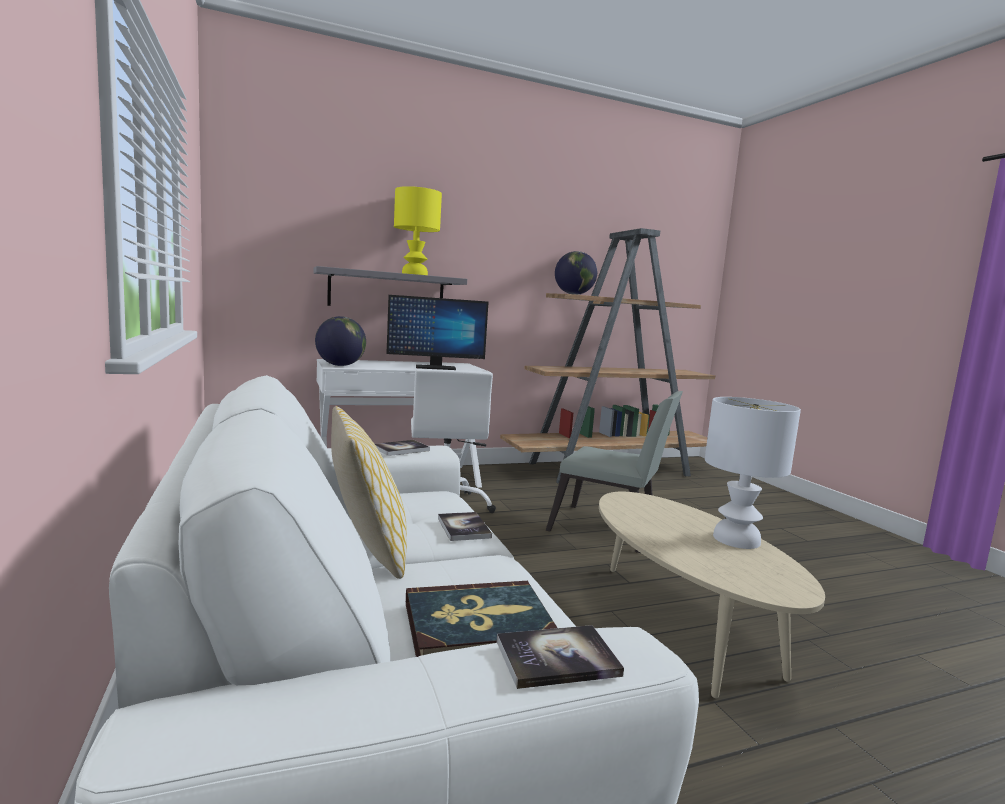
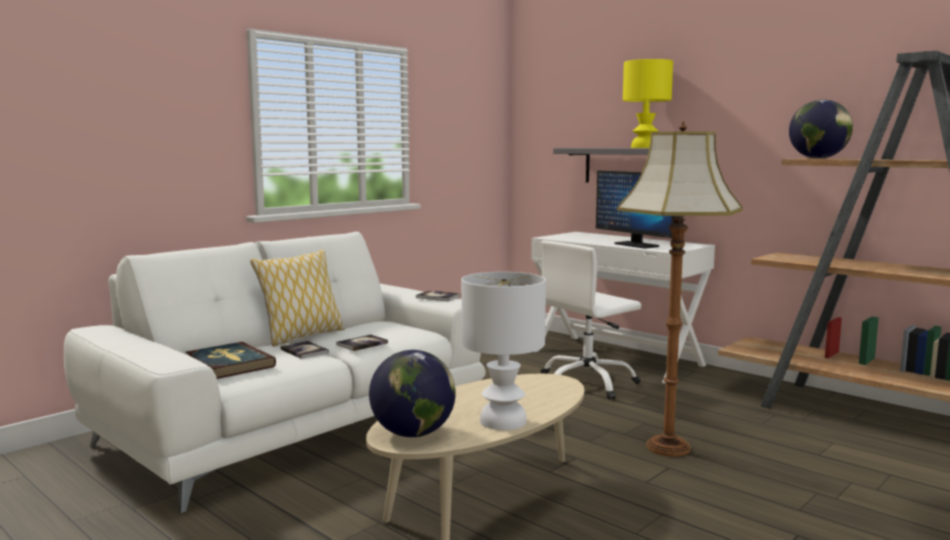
camera: 65 degrees right, 0 degrees up
(340, 365) = (558, 237): globe -> globe (413, 433)
(557, 658) = (157, 354): book -> book (304, 351)
(610, 530) = (669, 448): grey chair -> floor lamp

